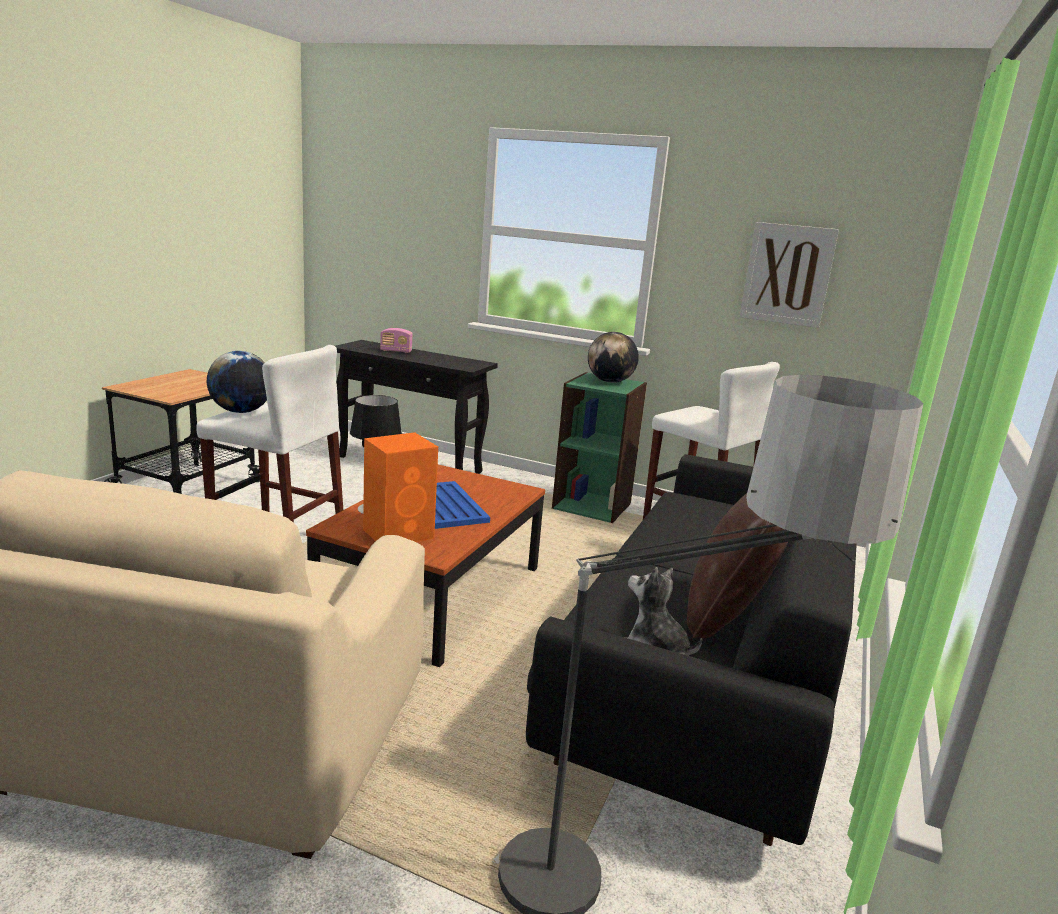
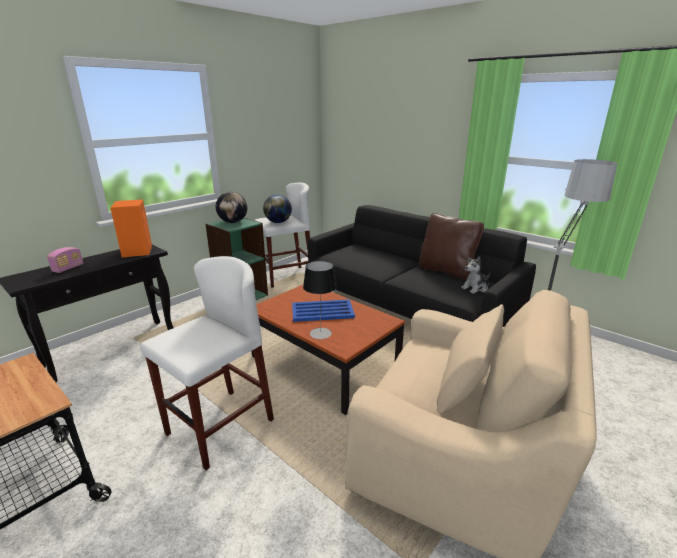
camera: 70 degrees left, 5 degrees up
(241, 411) = (185, 347): globe -> globe (278, 222)
(400, 533) = (359, 328): orange speaker -> orange speaker (137, 251)
(787, 274) = (276, 139): picture -> none

